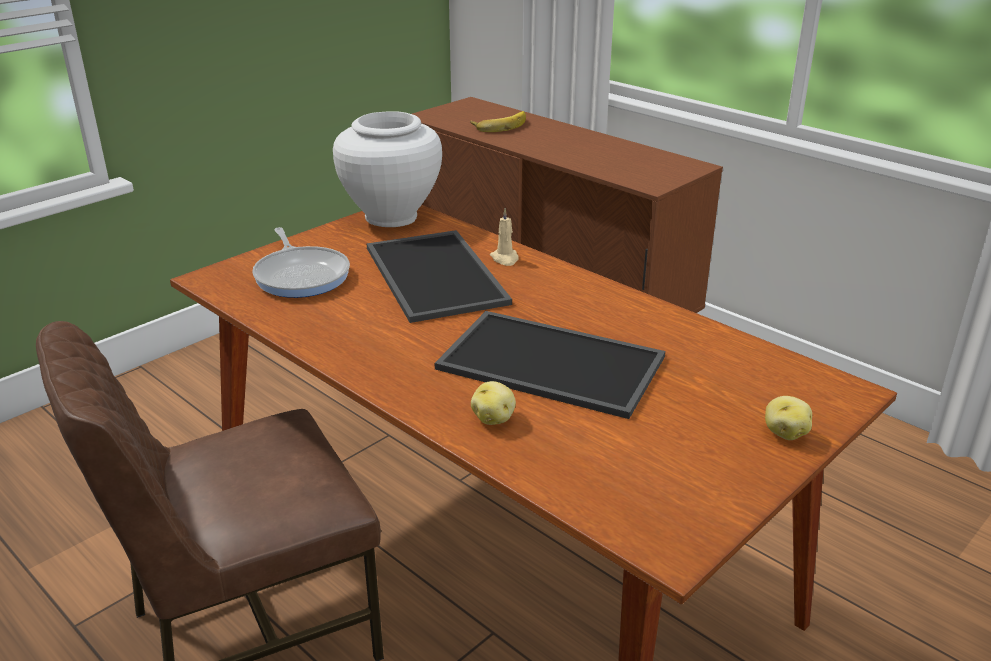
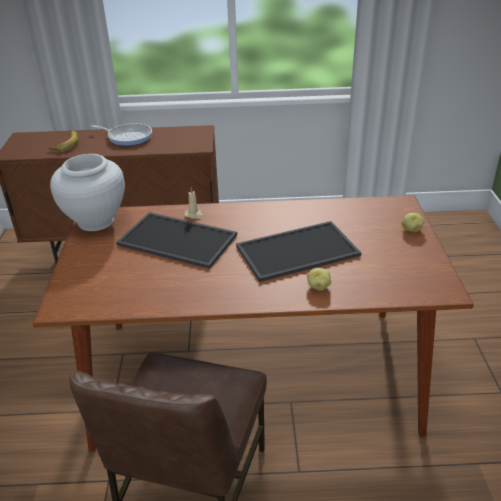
camera: 45 degrees left, 5 degrees up
(301, 275) = (109, 277): frying pan -> frying pan (128, 137)

